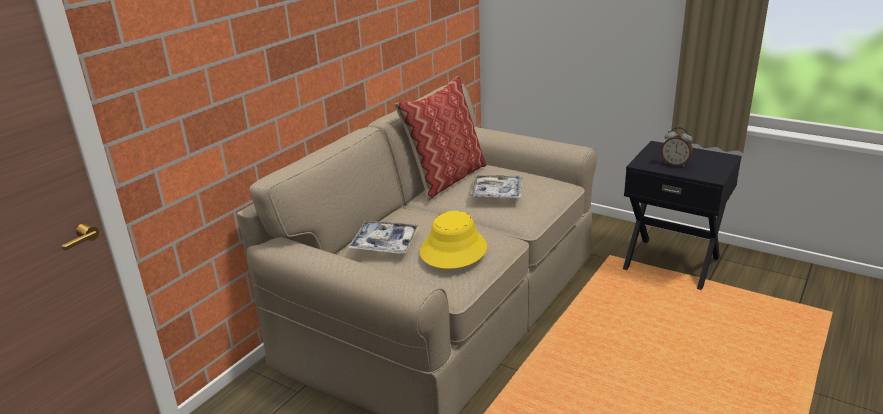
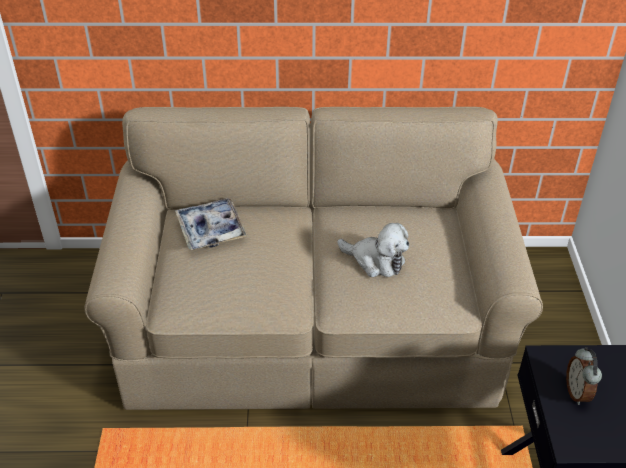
camera: 55 degrees right, 15 degrees up
(446, 179) = (381, 210): pillow -> none
(453, 250) = (229, 279): yellow hat -> none
(497, 193) = (376, 261): tray -> plush toy

